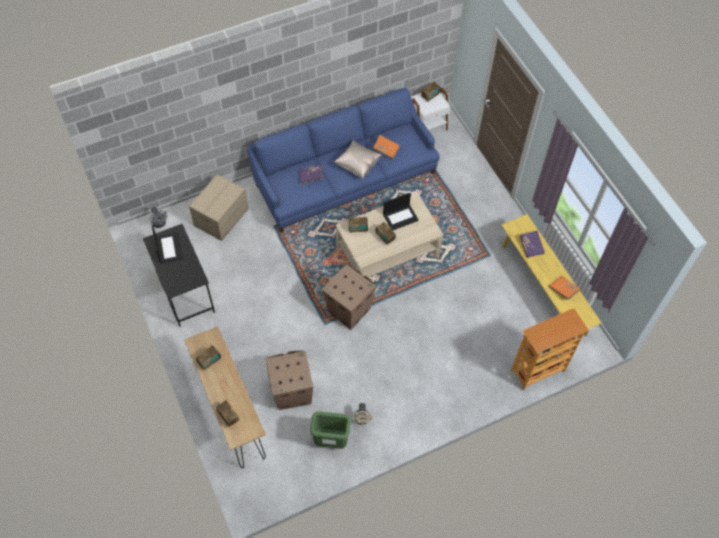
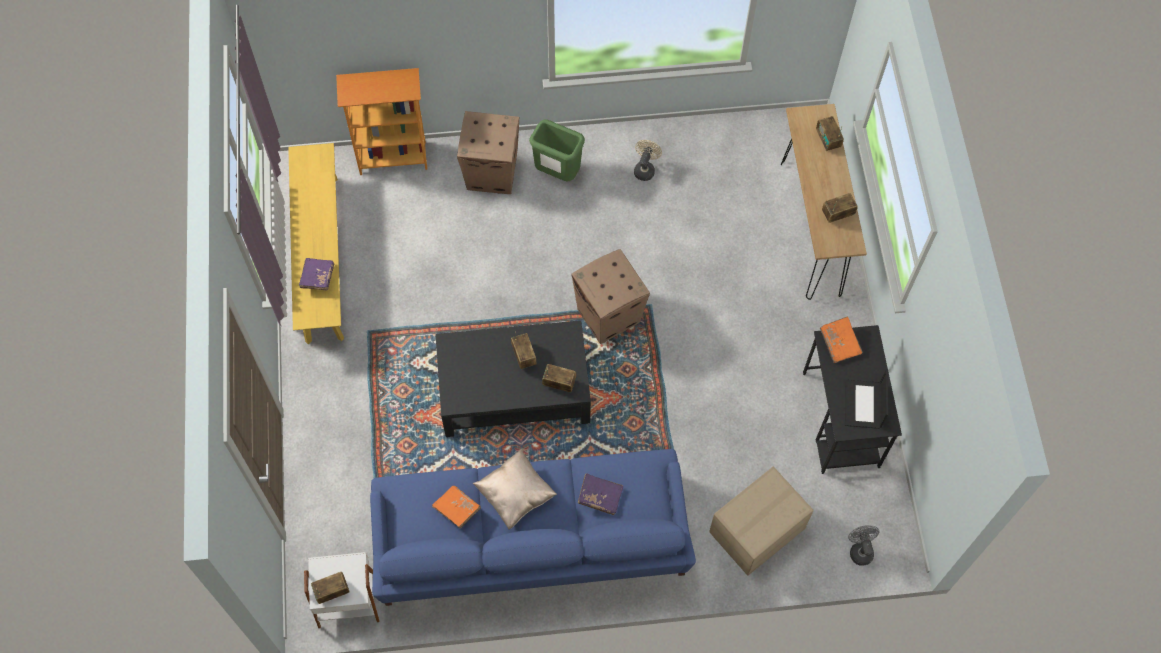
camera: 160 degrees left, 5 degrees up
(291, 392) = (725, 230): cardboard box -> cardboard box (492, 173)
(331, 441) = (692, 157): green trash can -> green trash can (557, 173)
(388, 248) = (513, 390): beige coffee table -> black coffee table
(400, 217) = (486, 382): laptop -> none
(563, 290) = (311, 202): orange book -> orange book (839, 343)

